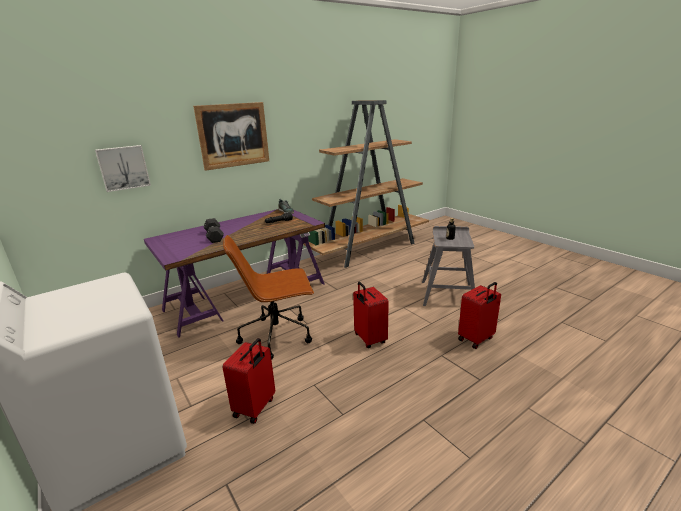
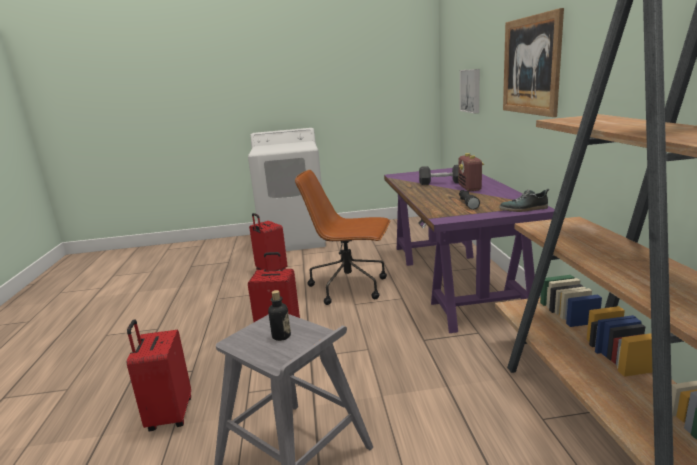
camera: 120 degrees right, 5 degrees down
(236, 226) = (470, 188): none -> radio
(277, 335) = (350, 287): brown office chair -> brown office chair turned 90 degrees counterclockwise

